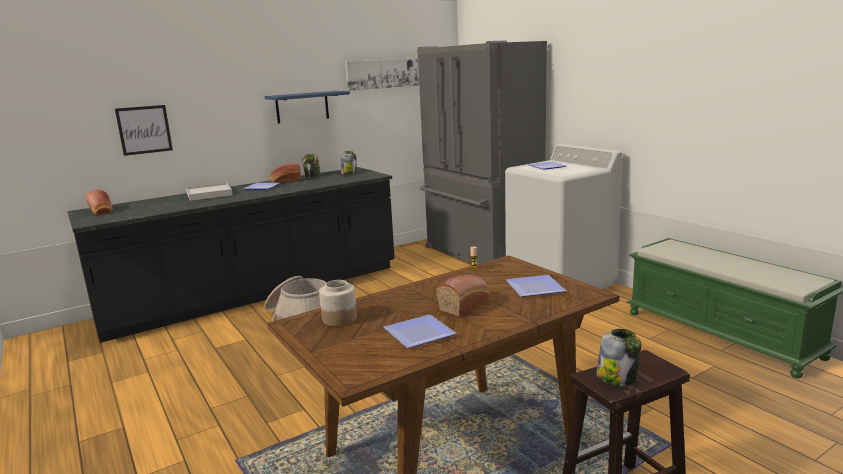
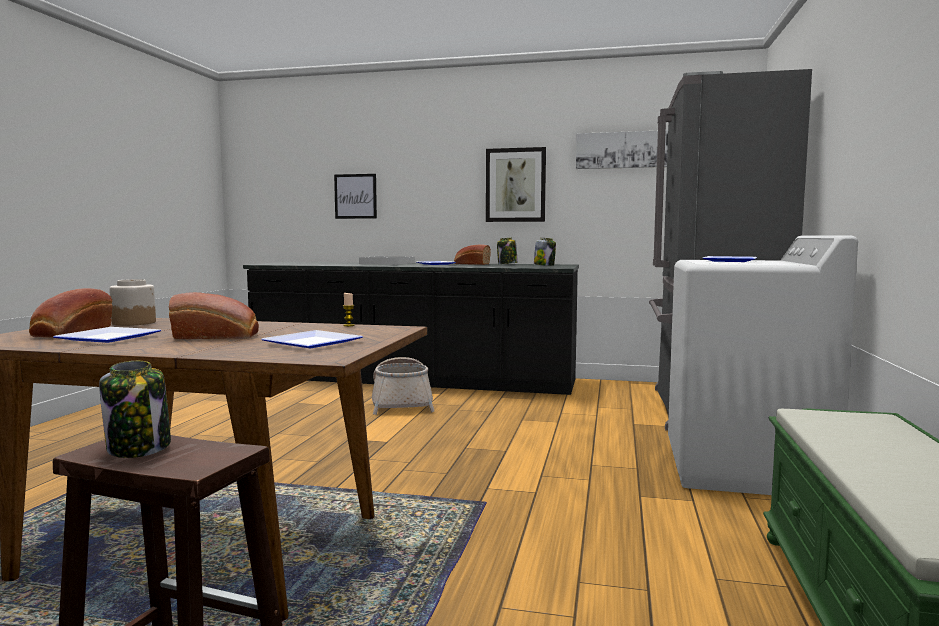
camera: 45 degrees right, 10 degrees down
(101, 211) = (295, 262): bread -> bread (71, 332)
(302, 107) = (515, 185): blue shelf -> picture

